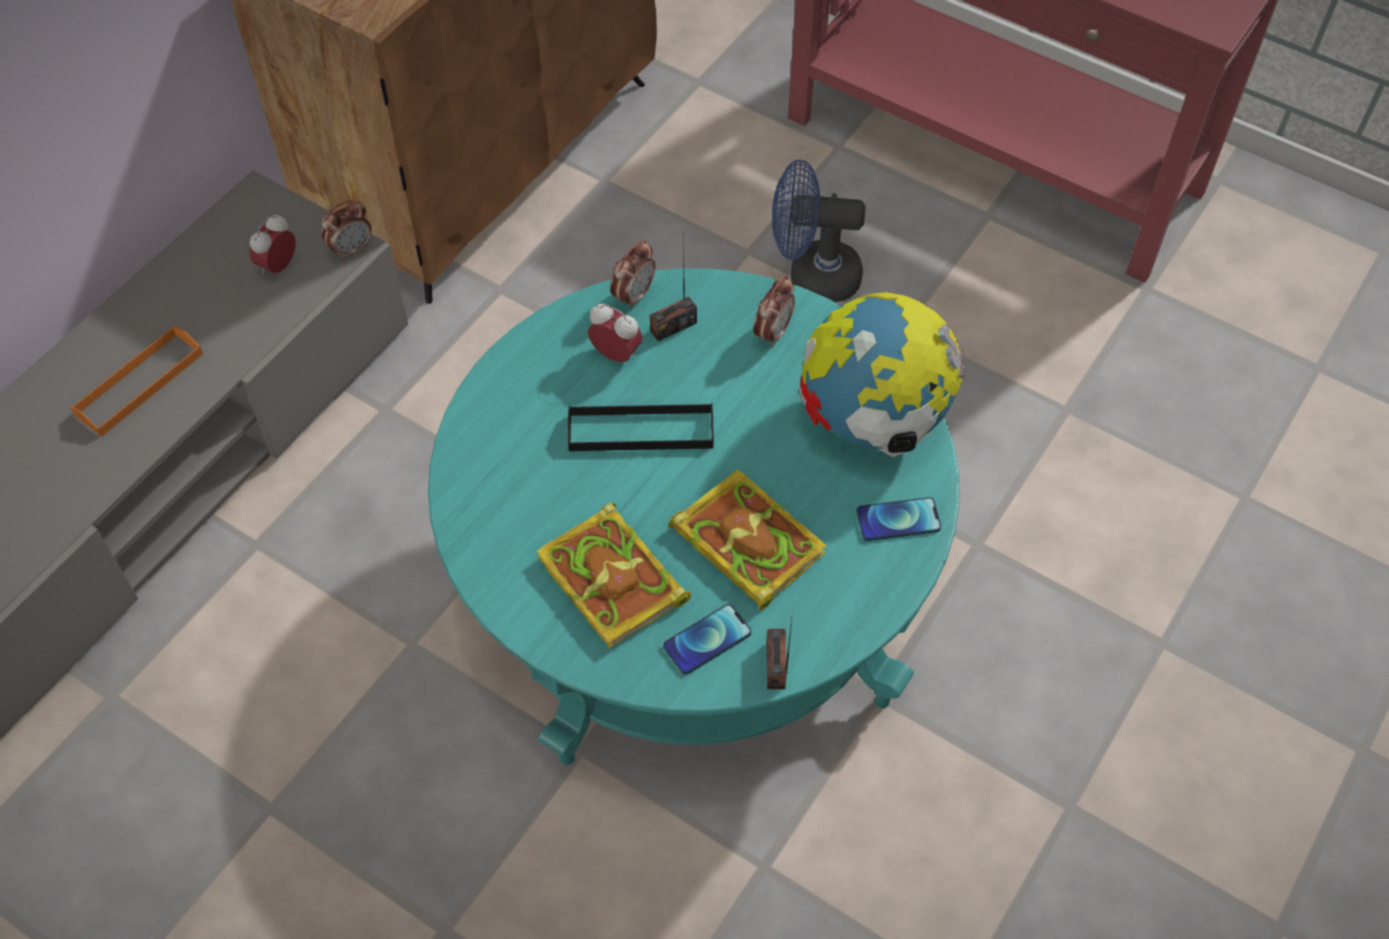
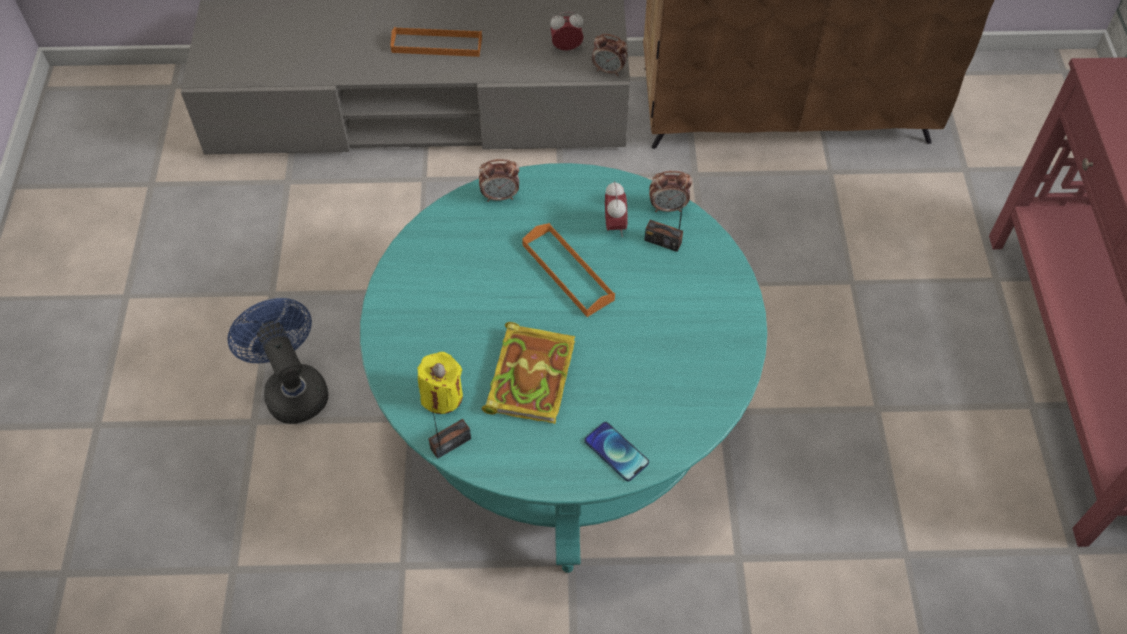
camera: 55 degrees right, 0 degrees up
(615, 581) = (448, 324): book -> none
(641, 431) = (567, 272): black tray -> orange tray
(707, 640) = (442, 396): phone -> yellow candle
(773, 333) = (707, 296): alarm clock -> alarm clock (500, 196)
(812, 276) = (868, 330): blue fan -> blue fan (292, 388)
(873, 420) = (685, 393): globe -> none

